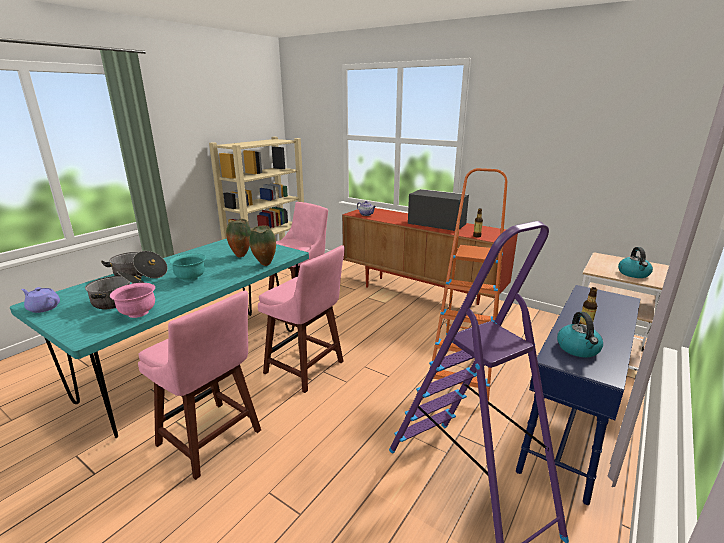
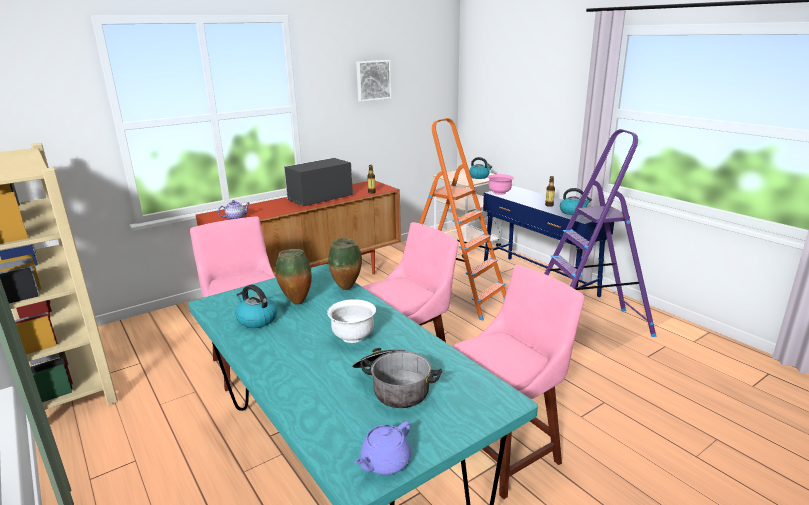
camera: 70 degrees left, 0 degrees up
(138, 313) = (449, 369): pink bowl -> pink bowl (499, 193)
(139, 274) = (299, 380): cooking pot -> none
(191, 278) = (353, 336): turquoise bowl -> white bowl
(215, 252) = (256, 320): none -> kettle
(554, 127) = (373, 80): none -> picture

